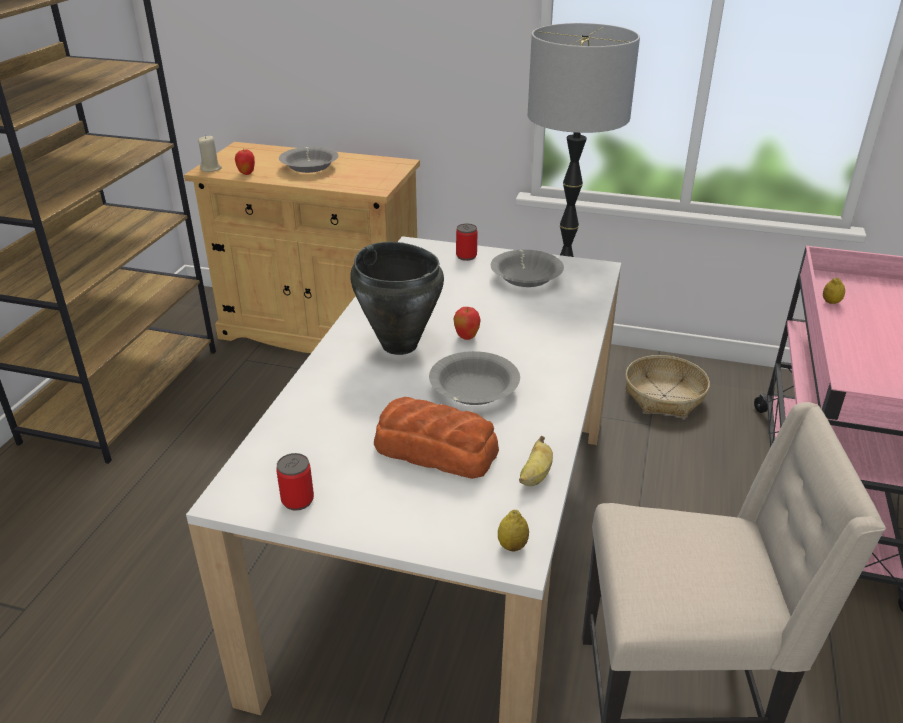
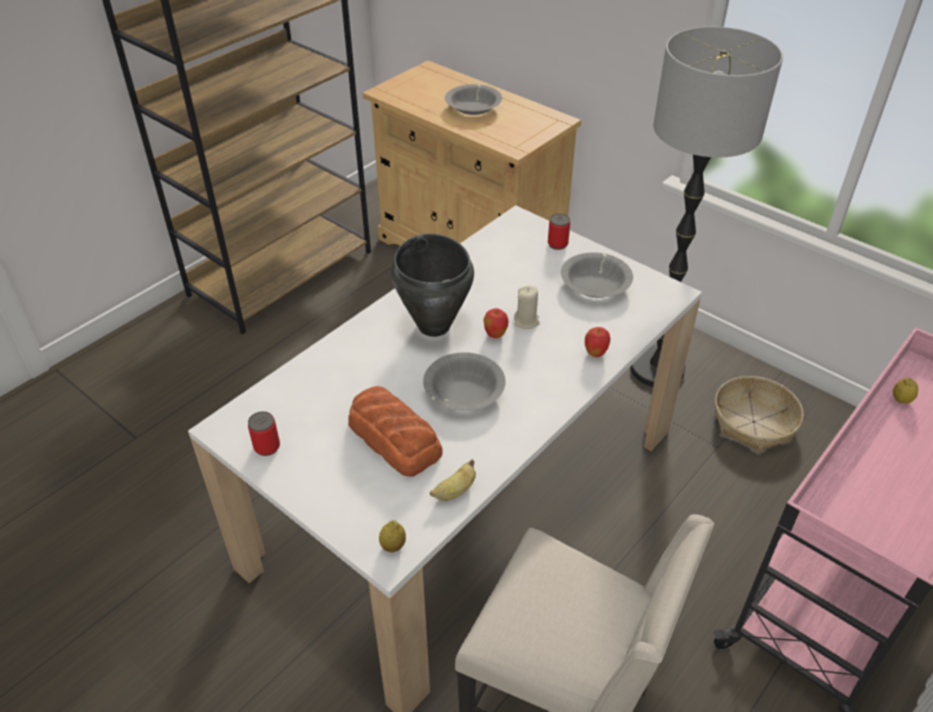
camera: 25 degrees right, 10 degrees up
(211, 169) = (388, 90): beige candle -> beige candle (526, 321)
(246, 173) = (414, 103): apple -> apple (595, 354)

